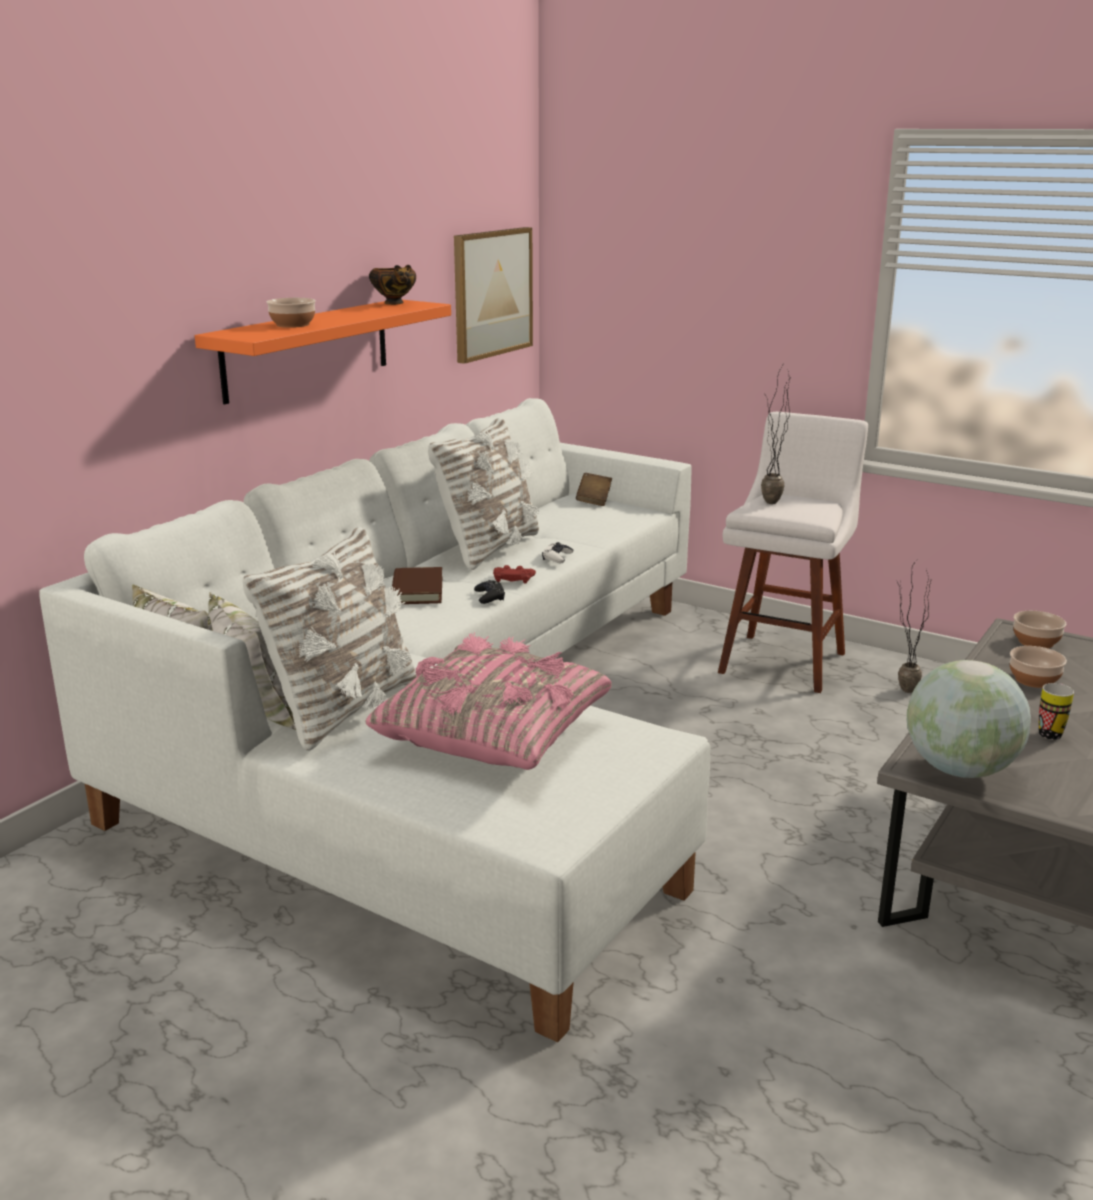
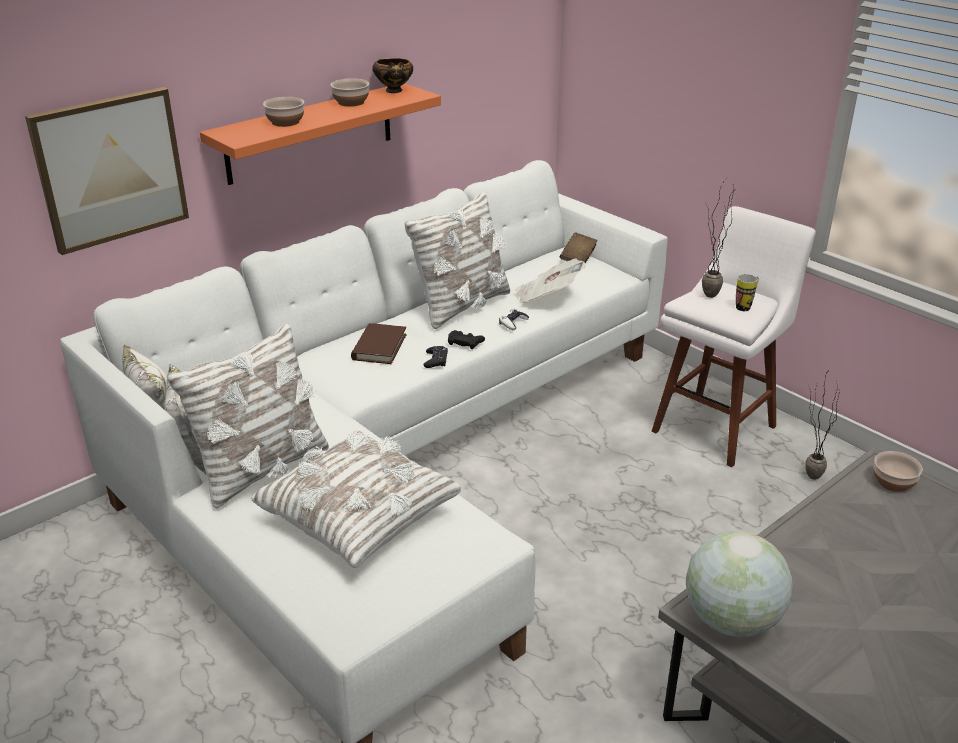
camera: 15 degrees right, 10 degrees up
(491, 293) = (506, 67): picture -> picture (110, 169)
(493, 738) = (358, 519): pink pillow -> white pillow
(513, 578) = (465, 342): red game controller -> black game controller
(580, 534) = (547, 297): none -> newspaper
(1034, 680) = (863, 528): bowl -> bowl (350, 102)
(1051, 731) = (842, 591): mug -> mug (745, 306)

